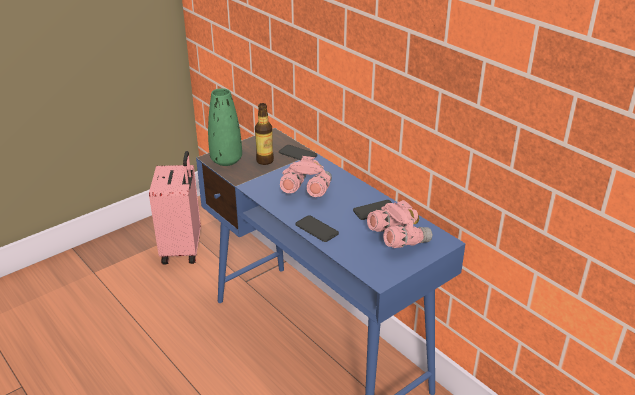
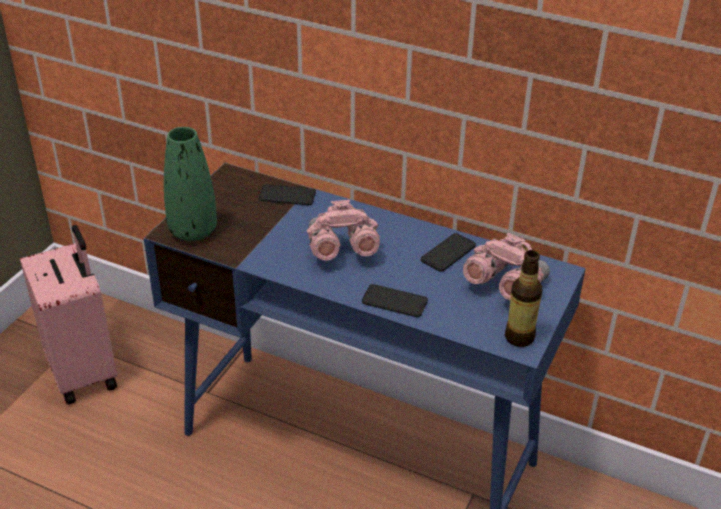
camera: 25 degrees left, 5 degrees up
(265, 161) = (249, 217): bottle -> bottle (519, 337)

